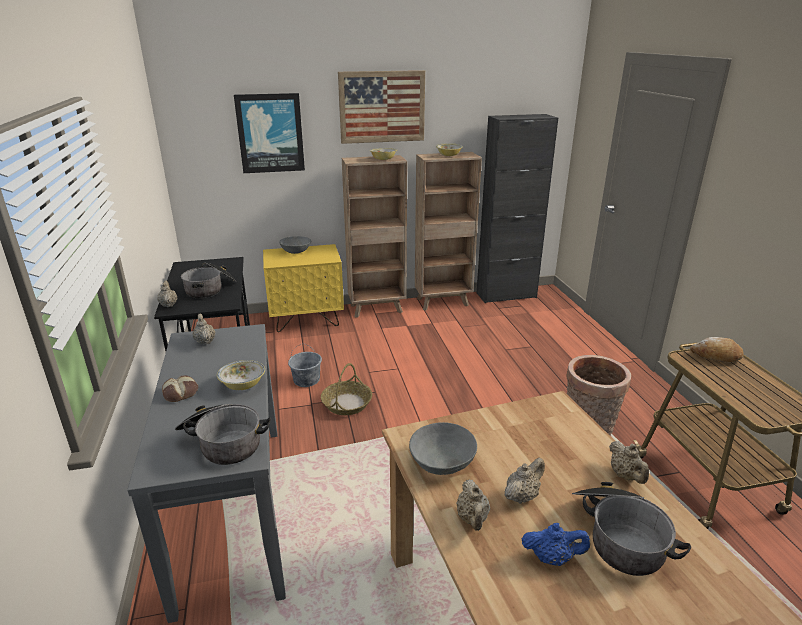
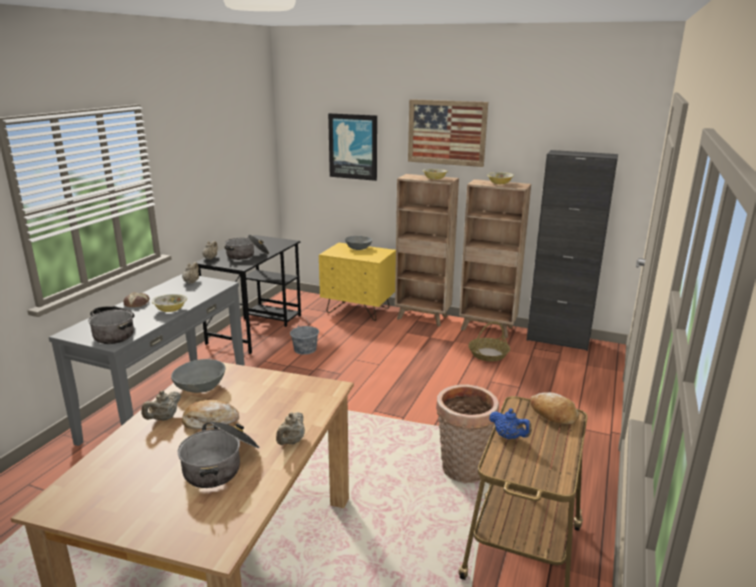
camera: 35 degrees right, 5 degrees down
(347, 403) = (311, 374): basket -> basket (488, 354)
(522, 496) = (210, 421): beige teapot -> bread
(552, 558) = (167, 454): blue teapot -> blue teapot (508, 437)

